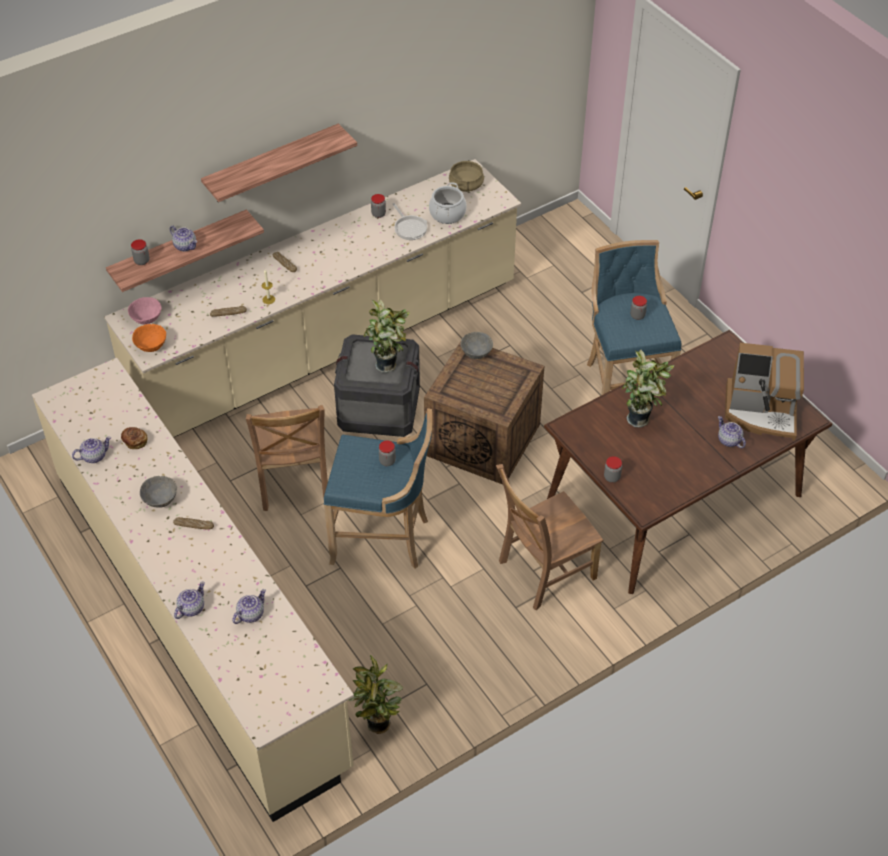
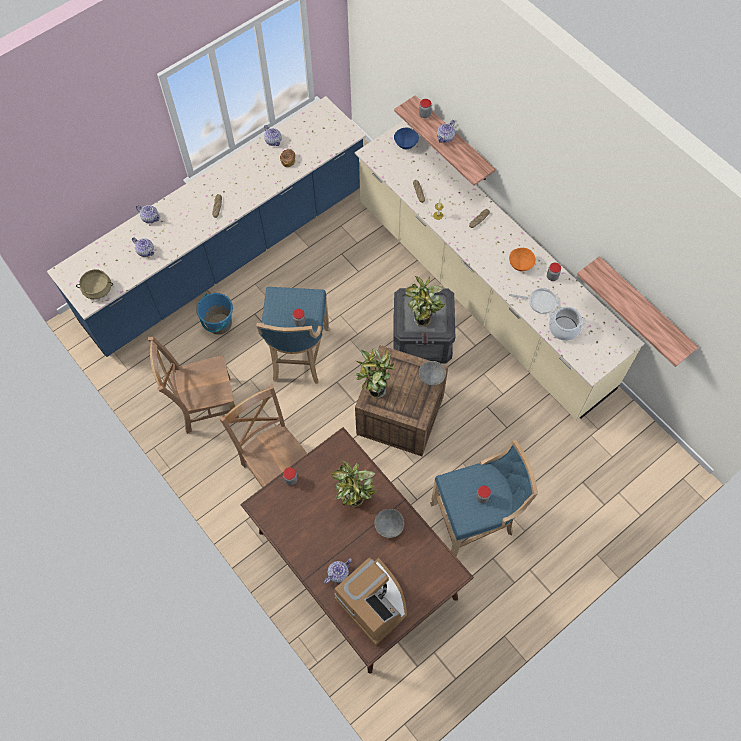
camera: 85 degrees right, 15 degrees up
(146, 319) = (406, 144): pink bowl -> blue bowl
(151, 346) = (379, 152): orange bowl -> orange bowl (520, 265)
(160, 500) = (238, 184): grey bowl -> grey bowl (389, 526)
(198, 616) = (227, 255): beige counter -> blue counter
(272, 164) = (519, 164): shelf -> shelf (643, 308)
(293, 482) = (343, 292): brown chair -> brown chair (205, 405)
(315, 629) = (219, 324): none -> blue bucket
(378, 726) = (145, 371): potted plant -> potted plant (374, 390)
(409, 228) = (539, 301): frying pan -> frying pan turned 135 degrees counterclockwise
(466, 185) = (605, 339): beige cooking pot -> beige cooking pot (97, 289)
(761, 412) = (374, 602): coffee machine -> coffee machine turned 135 degrees clockwise

